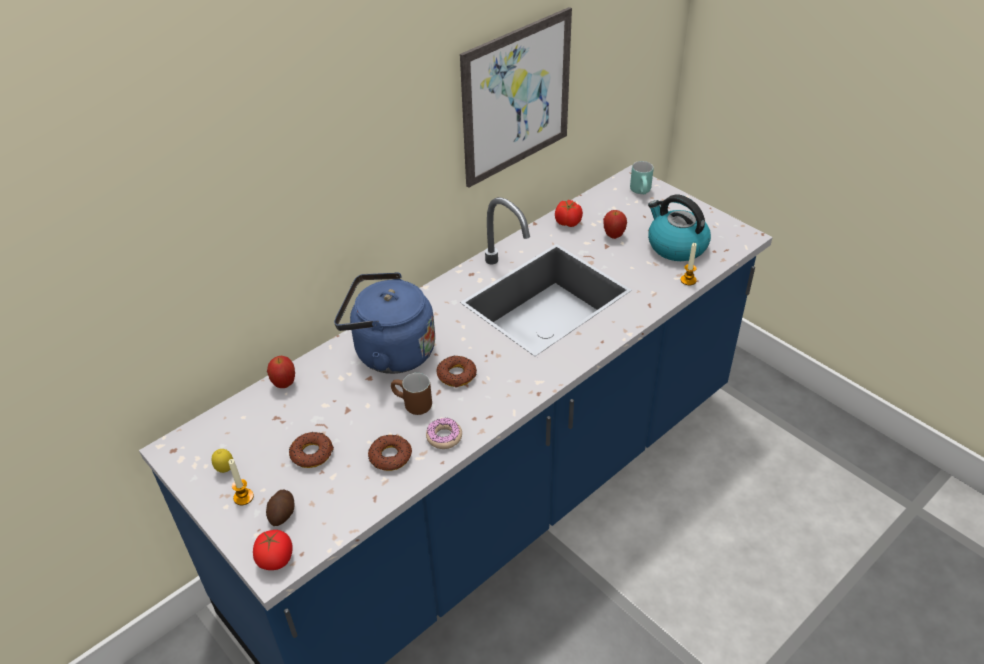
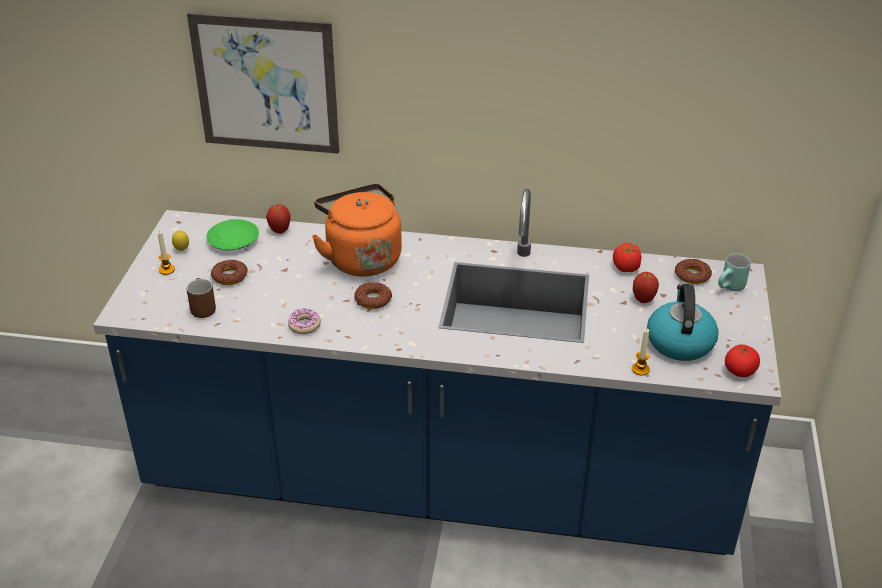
camera: 50 degrees right, 5 degrees down
(258, 424) = (233, 241): none -> green plate
(275, 559) = (129, 310): tomato -> tomato (739, 371)
(283, 513) = (168, 292): potato -> none
(389, 352) = (361, 258): blue kettle -> orange kettle
(390, 456) = (261, 311): donut -> donut (692, 275)
(411, 406) = (319, 295): brown mug -> brown mug (201, 308)
(516, 98) = (601, 112): picture -> picture (266, 84)

